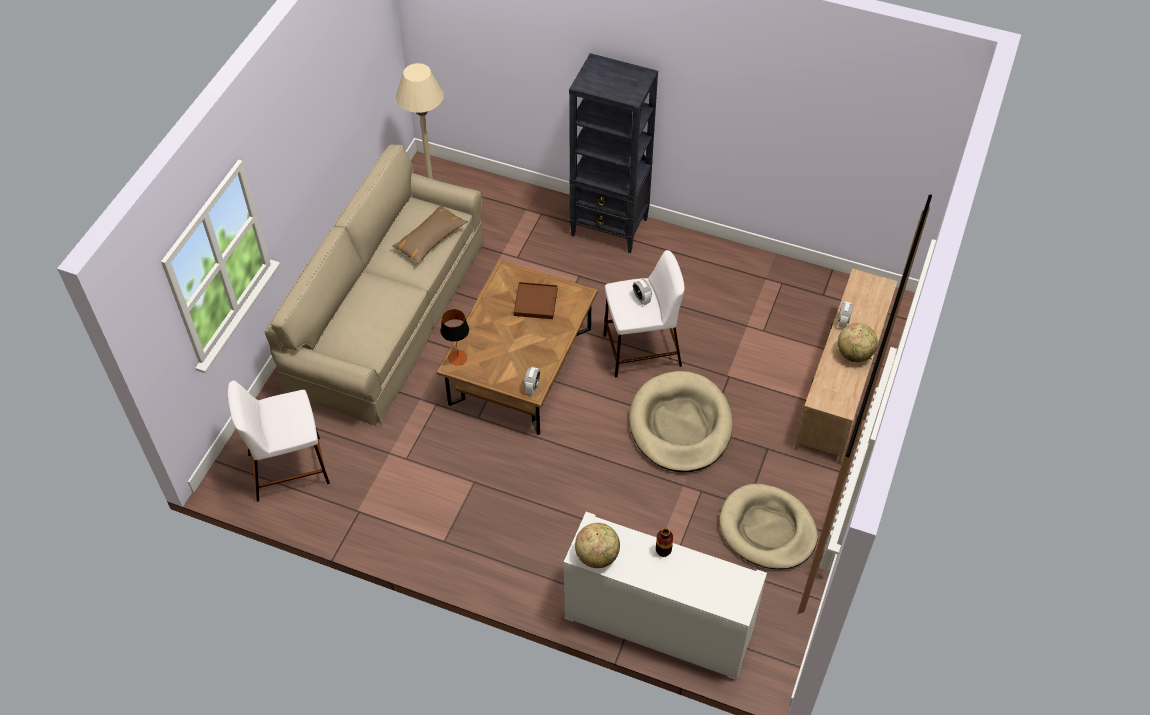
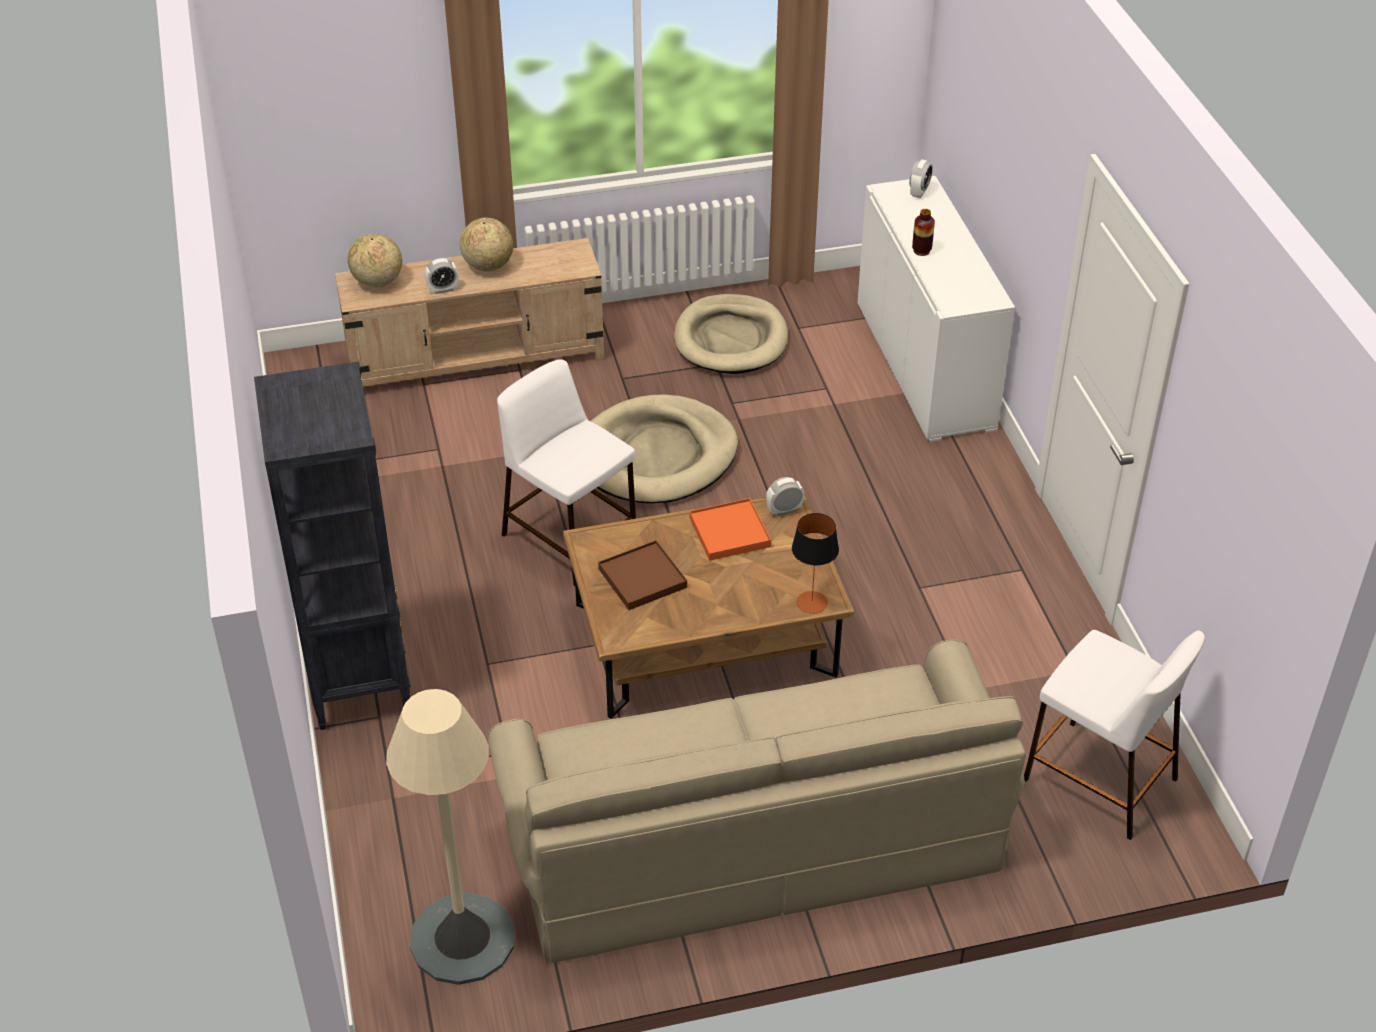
camera: 125 degrees left, 10 degrees down
(430, 239) = (639, 740): brown pillow -> none
(536, 354) = (729, 532): none -> orange tray
(597, 556) = (980, 288): globe -> globe (377, 282)
(641, 298) = (566, 446): alarm clock -> alarm clock (919, 192)

